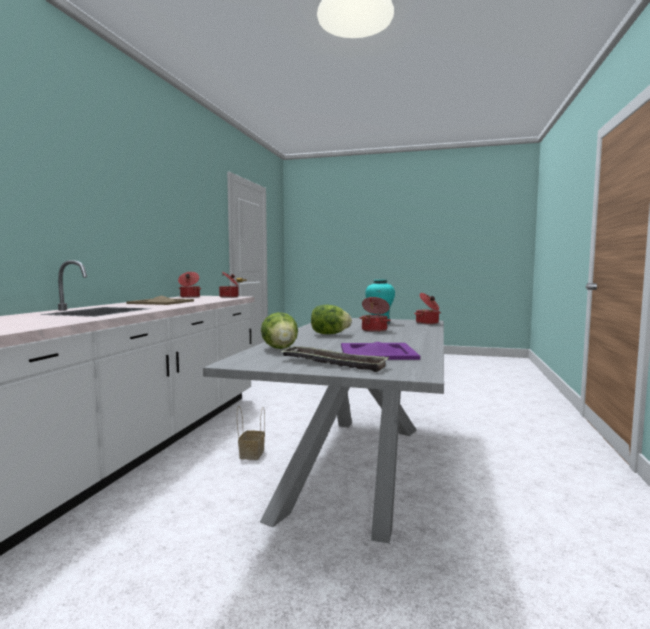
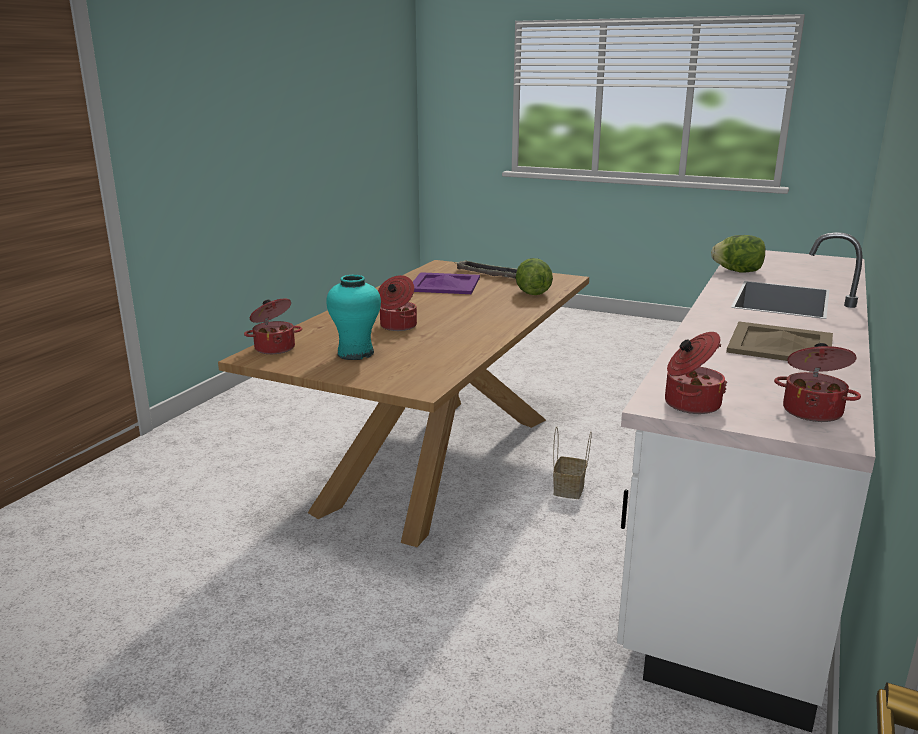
camera: 170 degrees left, 15 degrees up
(329, 334) = (469, 318): lettuce -> lettuce (737, 271)
(357, 465) = (437, 462): grey dining table -> brown dining table

